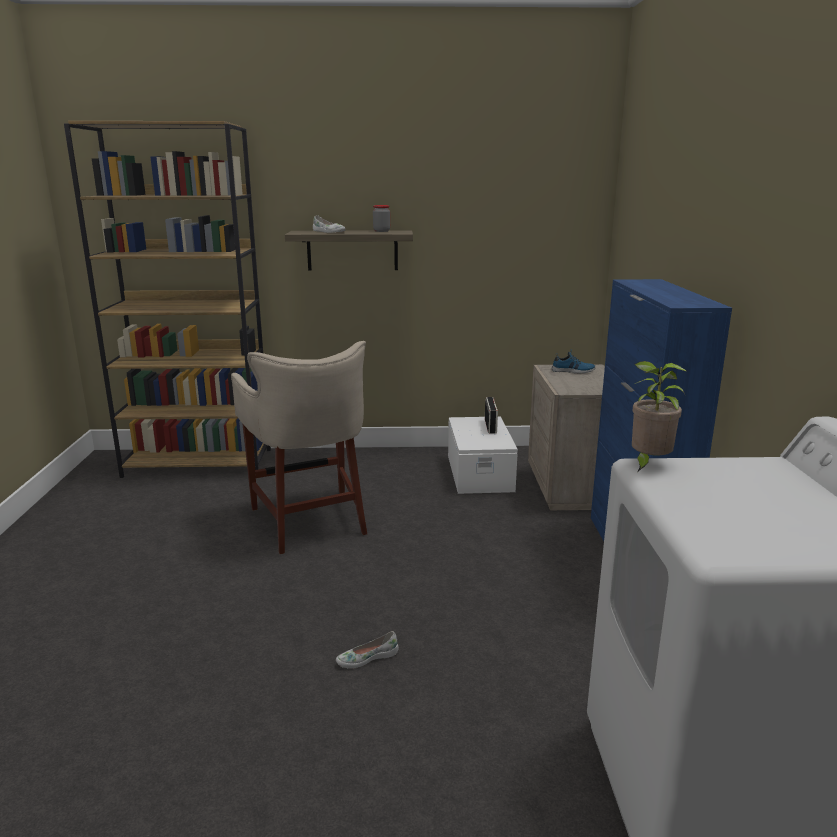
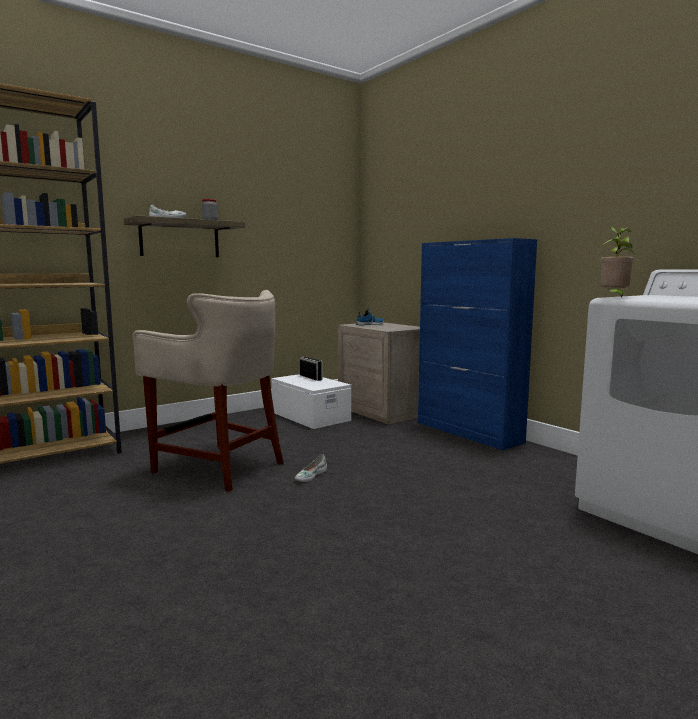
camera: 35 degrees left, 10 degrees down
(367, 657) = (402, 525): white shoe -> white shoe (310, 476)

